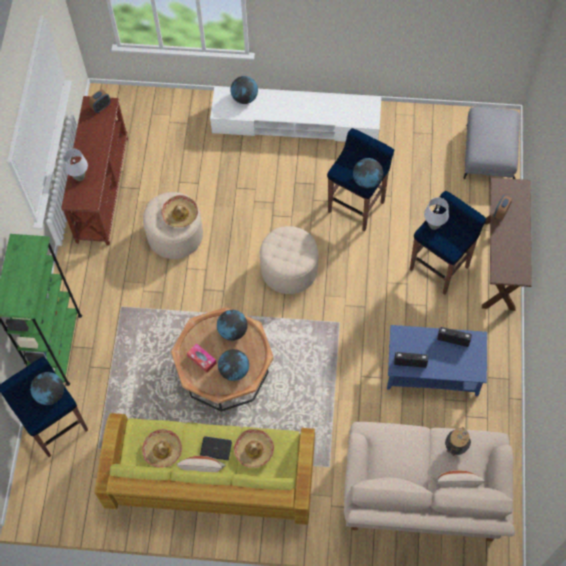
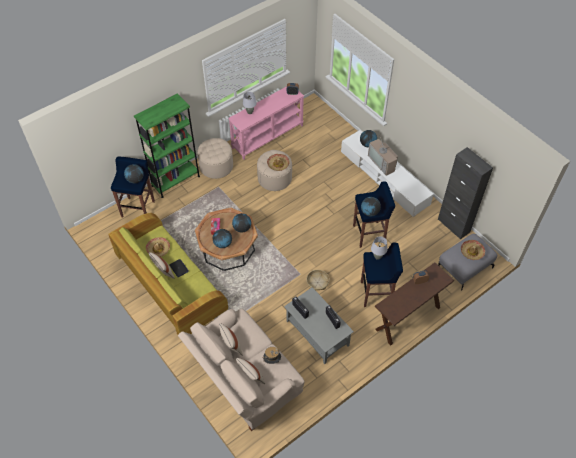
camera: 45 degrees right, 10 degrees down
(101, 189) = (267, 136): brown console table -> pink console table
(254, 450) = (192, 284): hat -> hat (472, 252)
(287, 106) = (383, 162): none -> television
(289, 269) = (306, 233): beige ottoman -> beige ottoman (216, 166)
(368, 314) = (317, 282): none -> basket
(396, 474) = (231, 346): none -> beige pillow
(428, 116) = (453, 225): none -> black cabinet
(432, 370) = (317, 333): blue coffee table -> grey coffee table

